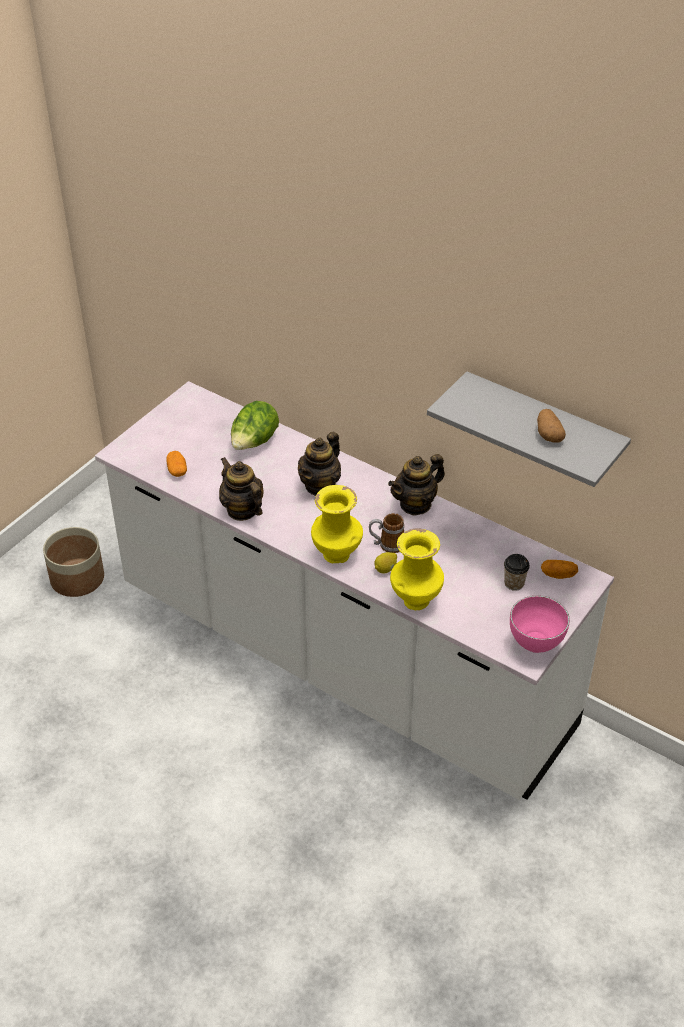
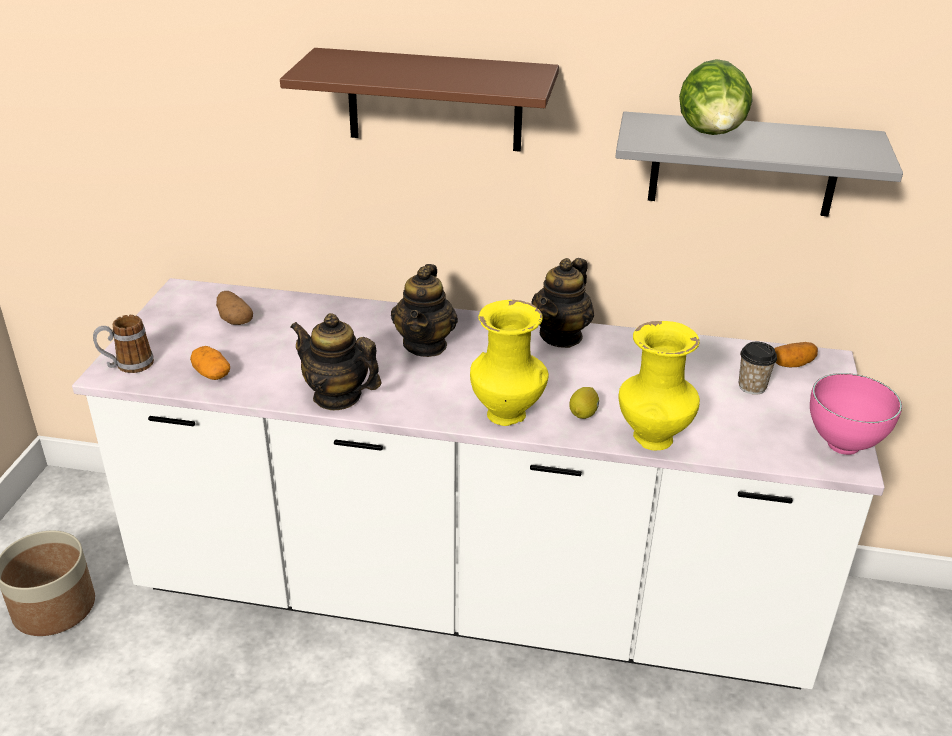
camera: 25 degrees left, 10 degrees down
(254, 443) = (304, 321): lettuce -> lettuce (711, 136)
(352, 326) = (434, 100): none -> brown shelf
(386, 545) = (562, 387): mug -> mug (127, 366)
(548, 434) = (791, 143): potato -> potato (234, 320)

